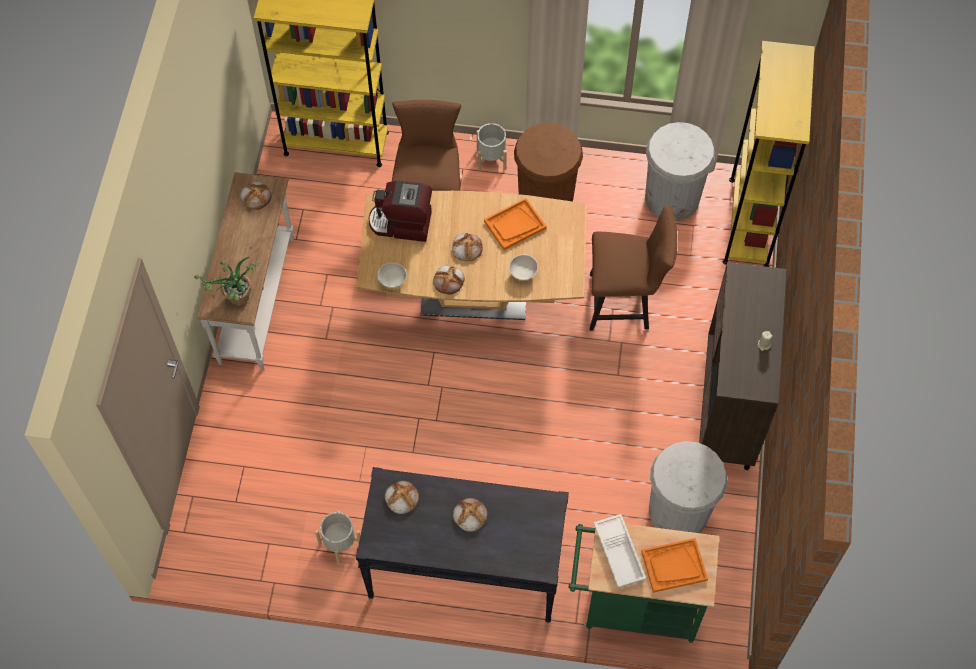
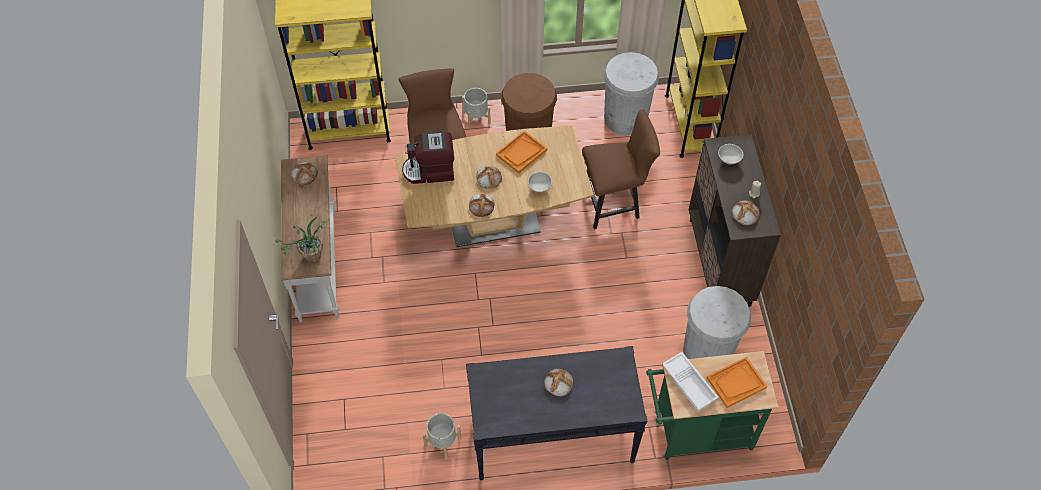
camera: 15 degrees left, 5 degrees down
(392, 280) = (435, 216): white bowl -> white bowl (728, 160)
(401, 498) = (497, 382): bread -> bread (744, 214)

